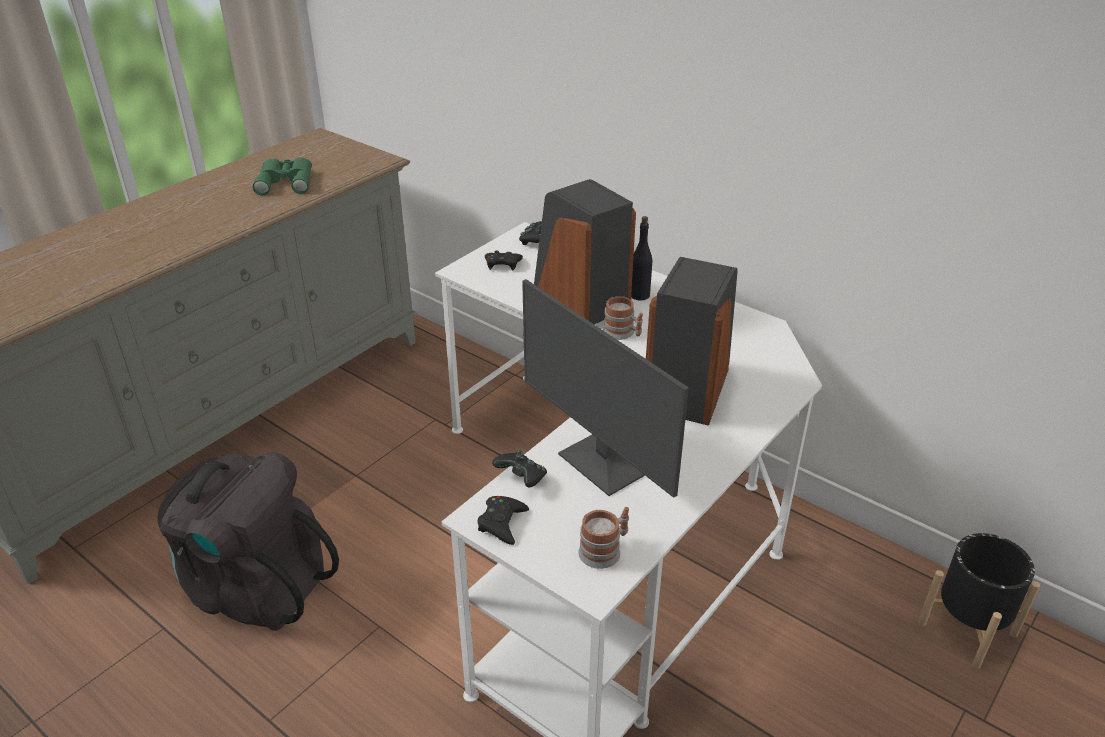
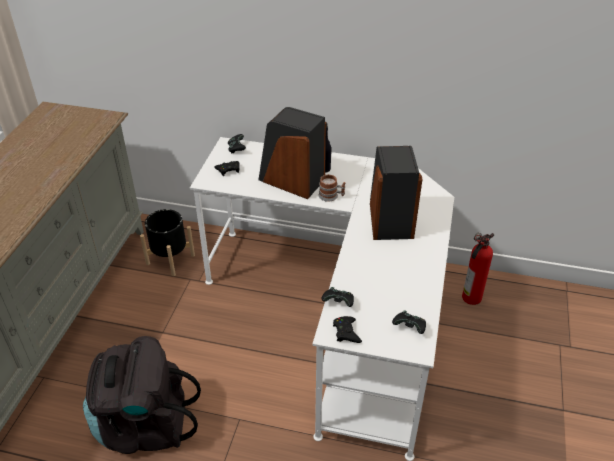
camera: 25 degrees left, 5 degrees up
(286, 181) = (54, 149): green binoculars -> none
(605, 463) = (376, 278): monitor -> none
(605, 550) = (409, 327): mug -> black game controller
(841, 579) = (470, 298): none -> fire extinguisher
(966, 628) = (540, 302): black planter -> black planter (170, 259)

